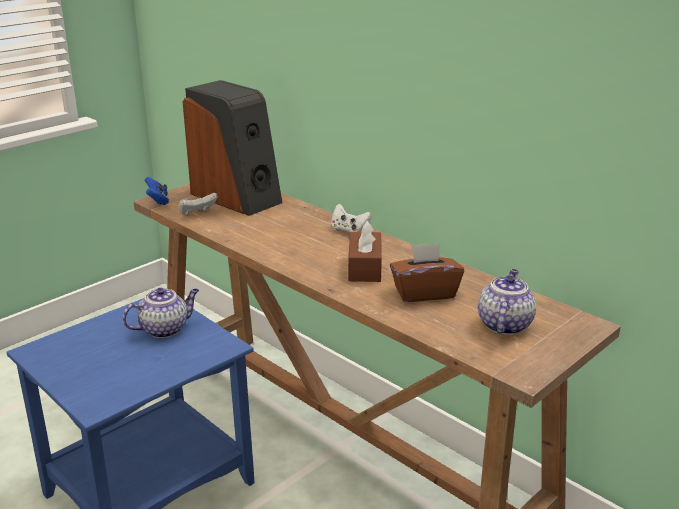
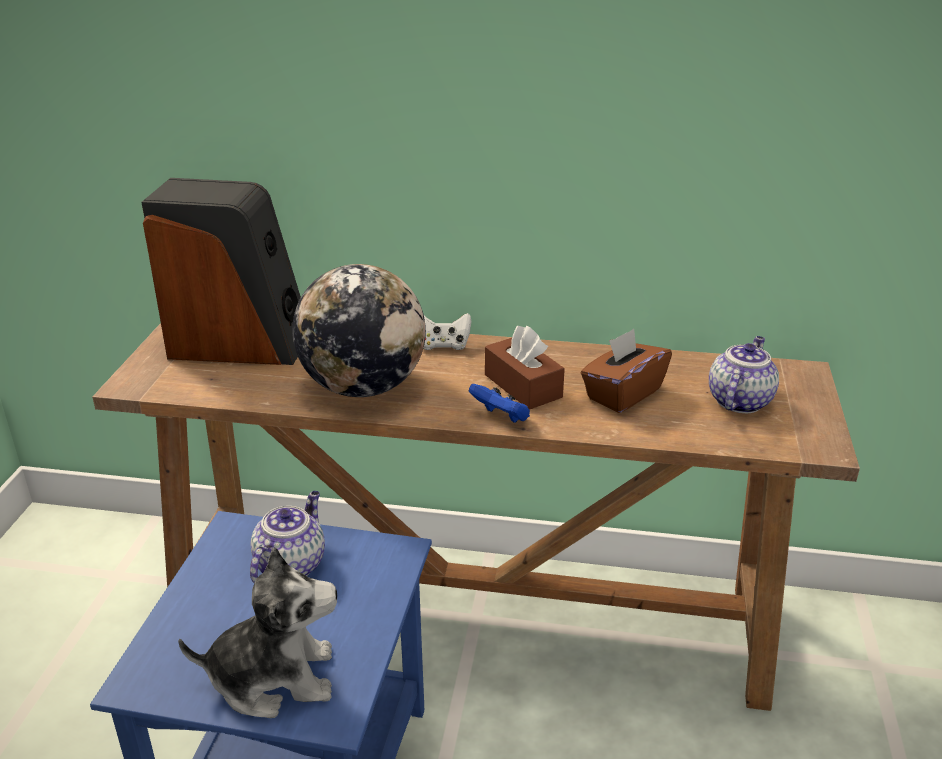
camera: 35 degrees left, 5 degrees up
(91, 377) = (274, 678): none -> plush toy
(158, 201) = (133, 384): blue game controller -> blue game controller (501, 417)
(197, 214) = (218, 385): white game controller -> none
(270, 238) = (363, 387): none -> globe
(504, 324) = (739, 400): teapot -> teapot turned 45 degrees clockwise

